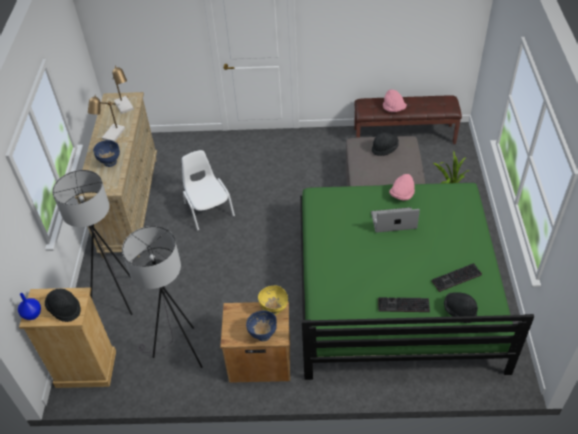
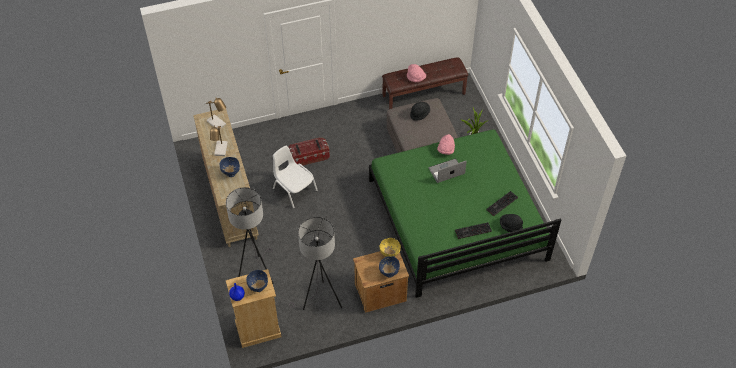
camera: 20 degrees left, 5 degrees up
(65, 309) = (258, 287): black hat -> blue bowl
(240, 177) = (308, 157): none -> storage box

